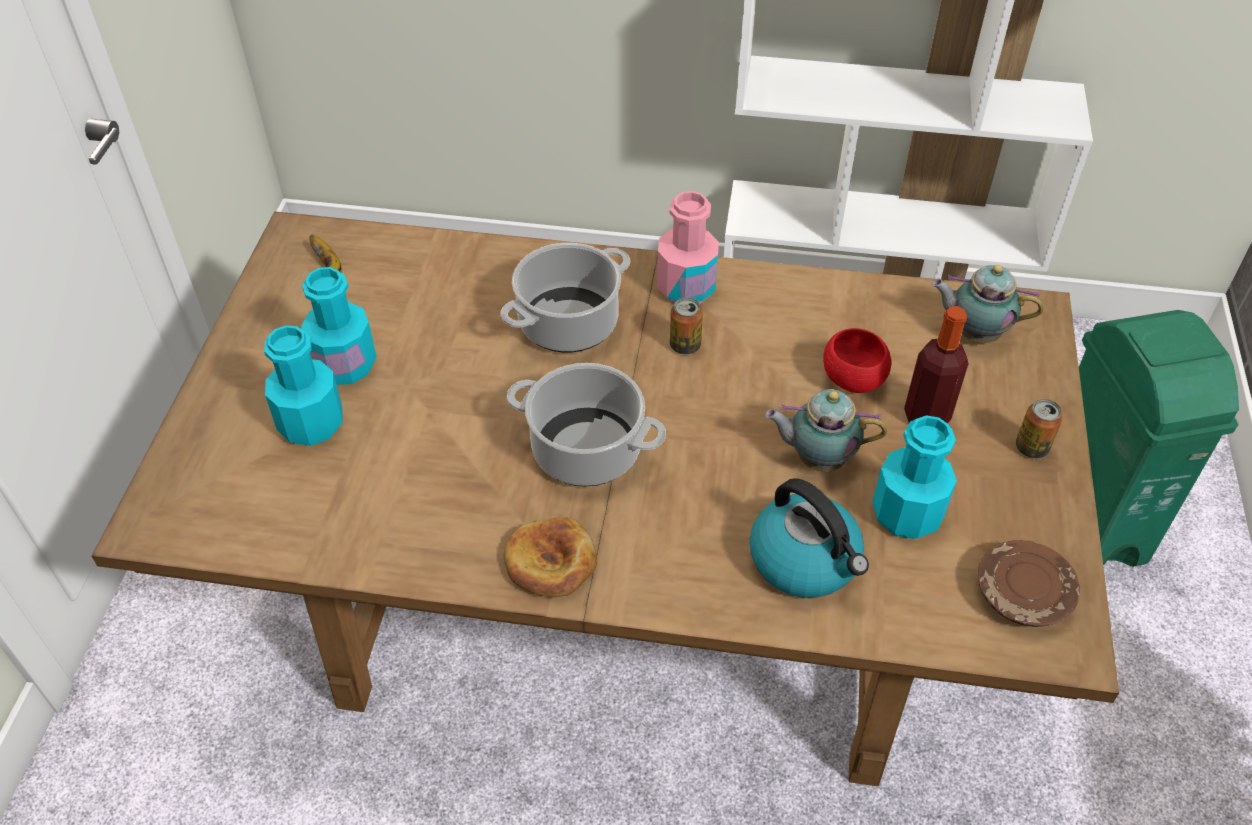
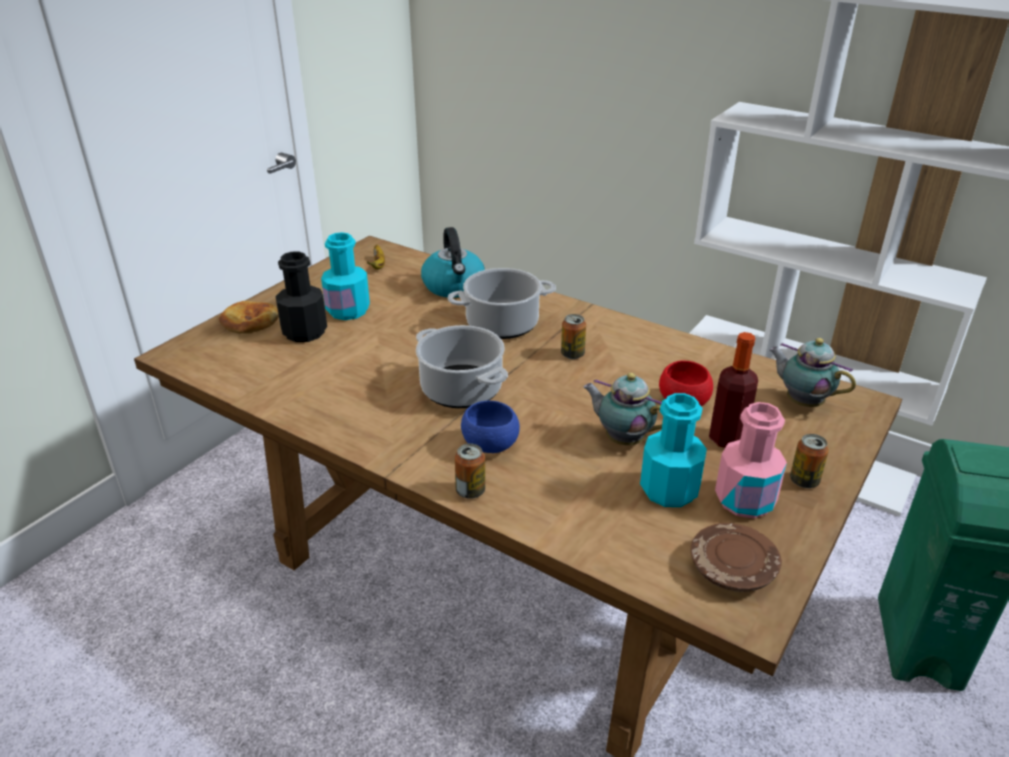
camera: 25 degrees right, 15 degrees down
(311, 423) = (304, 332): turquoise bottle -> black bottle
(551, 561) = (390, 439): bread -> bread (249, 321)
(676, 525) = (490, 445): none -> blue bowl
(686, 288) = (596, 326): pink bottle -> pink bottle (745, 500)
(696, 601) = (470, 491): none -> can
(806, 561) = (569, 493): kettle -> kettle (454, 286)

